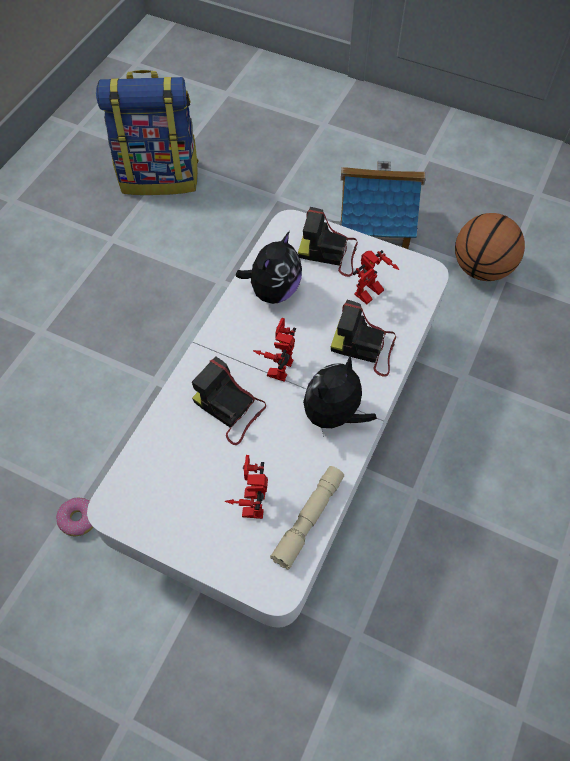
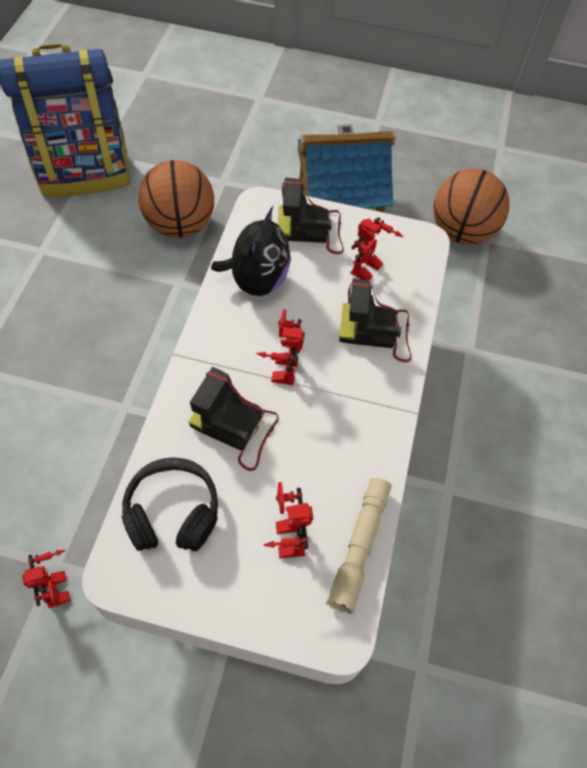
camera: 15 degrees left, 0 degrees up
(78, 519) = (61, 590): donut -> toy robot
(166, 465) = (172, 510): none -> black headphones
(231, 232) = (180, 225): none -> basketball
(334, 415) = (360, 416): plush toy -> none

